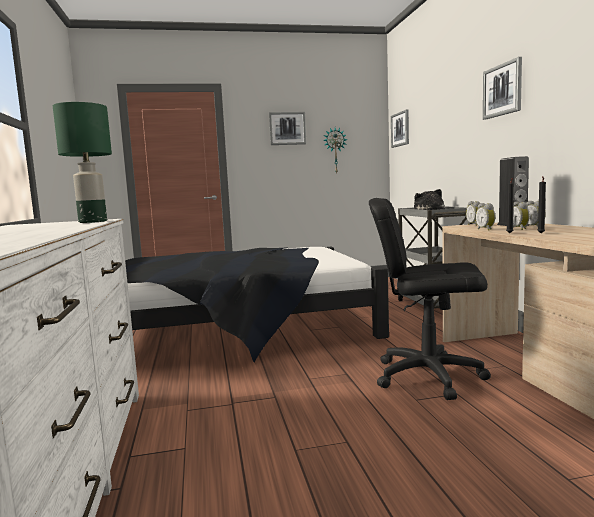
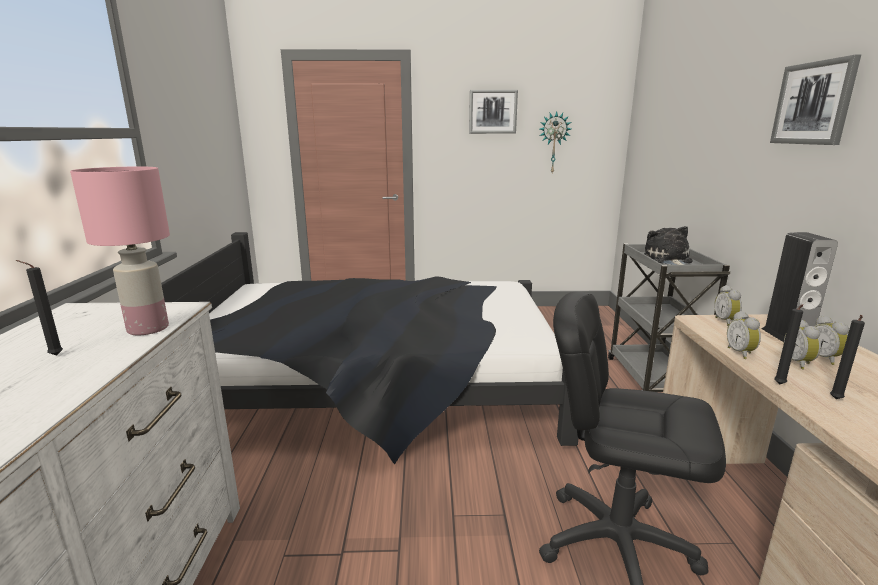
camera: 10 degrees right, 10 degrees up
(39, 227) = (53, 356): none -> black candle
(93, 222) = (148, 328): green table lamp -> pink table lamp
(400, 129) = (646, 120): picture -> none

